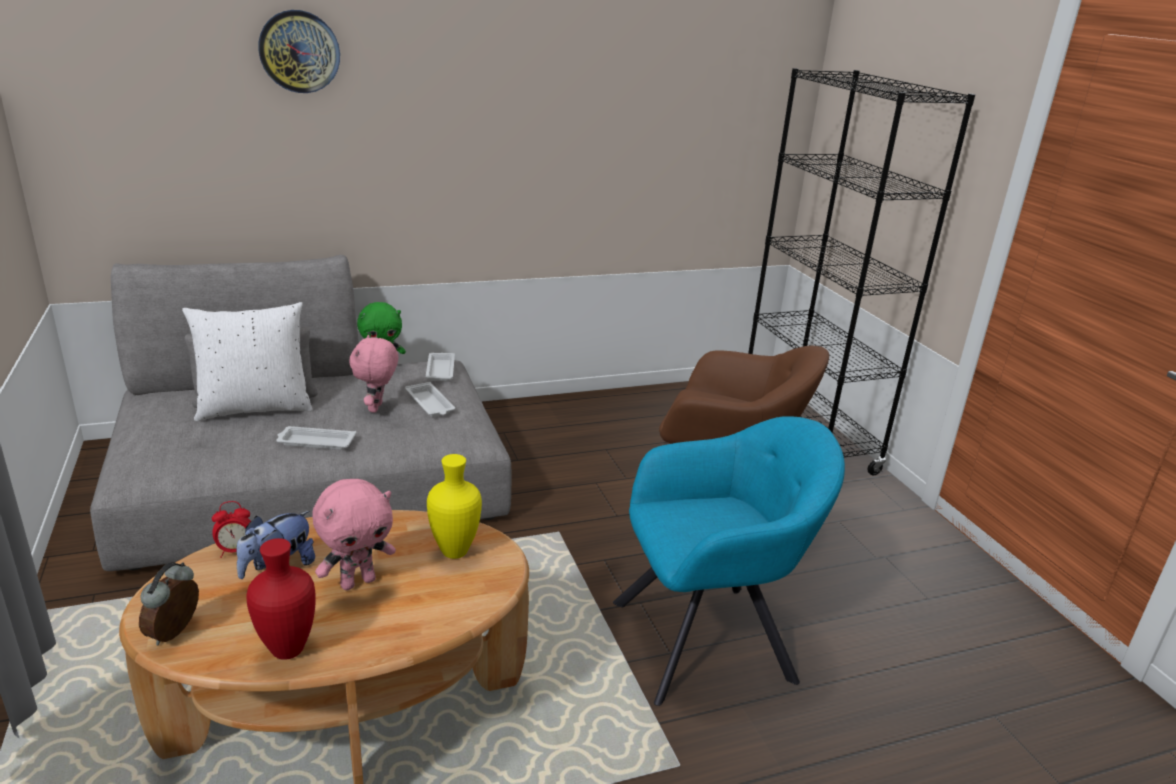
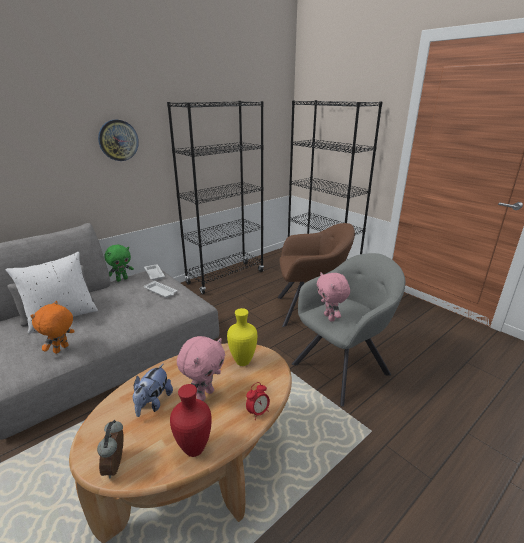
camera: 20 degrees left, 0 degrees up
(225, 458) = (61, 349): none -> orange plush toy
(235, 551) = (119, 401): alarm clock -> alarm clock (258, 412)
(299, 51) = (42, 108): wall clock -> wall clock (118, 140)
(315, 442) = (111, 326): white tray -> none
(377, 408) = (133, 300): pink plush toy -> pink plush toy (330, 318)
(595, 410) = (225, 277): none -> black bookcase
(709, 639) = (343, 367): turquoise armchair -> grey armchair

